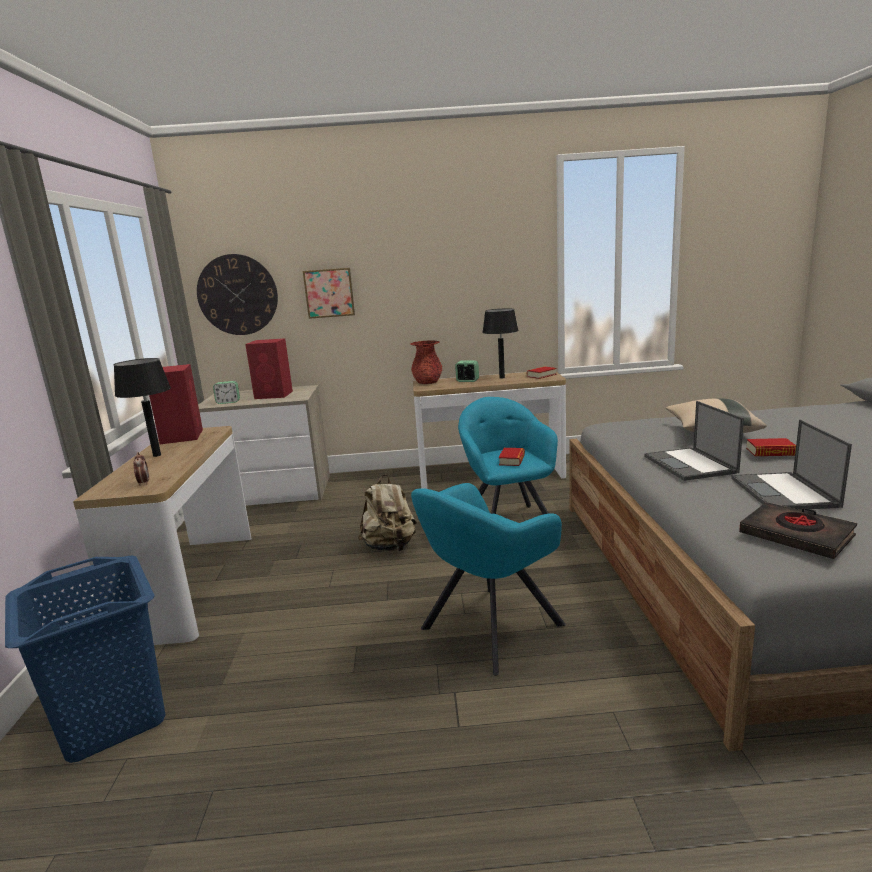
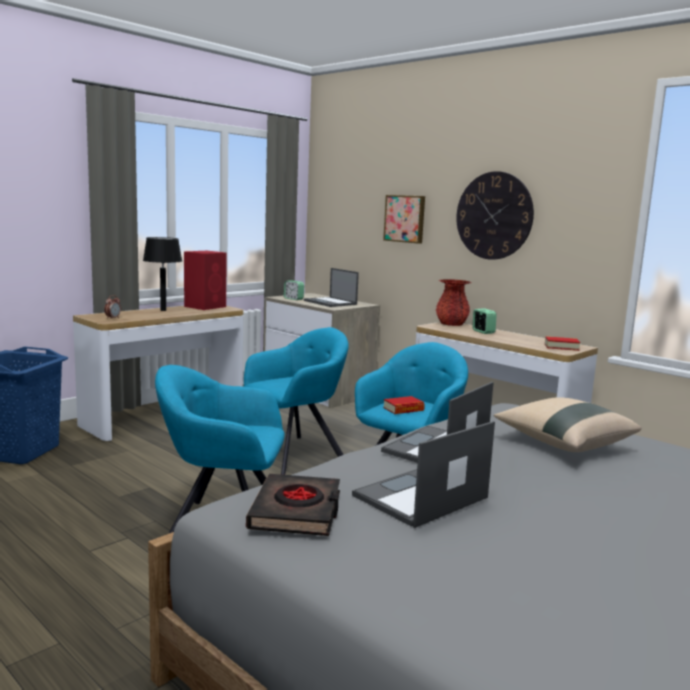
camera: 45 degrees right, 5 degrees down
(237, 295) = (341, 211): wall clock -> wall clock (494, 216)
(274, 395) = (330, 302): red speaker -> laptop
(390, 547) = (295, 453): beige backpack -> turquoise armchair
(501, 378) = (519, 338): black table lamp -> none
(770, 452) = (546, 477): book -> none

